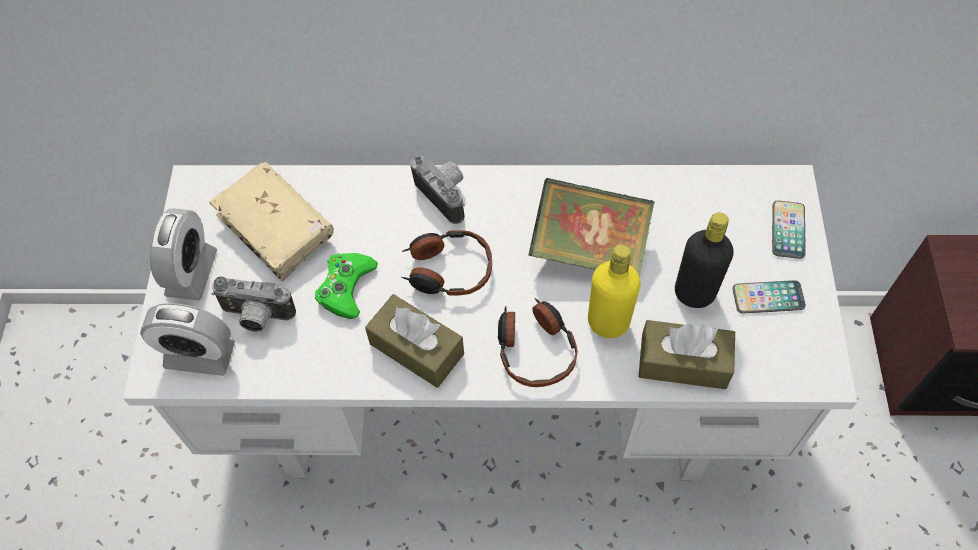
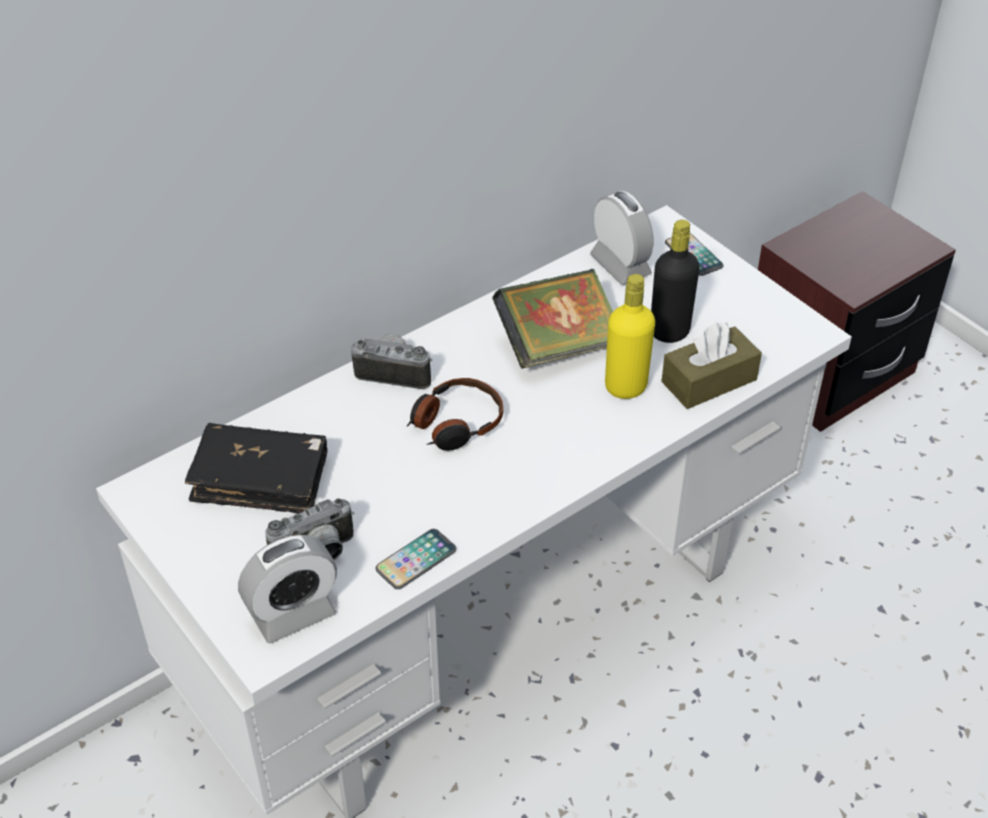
camera: 40 degrees left, 15 degrees down
(191, 273) = (213, 559): alarm clock -> alarm clock (620, 265)
(276, 228) = (261, 479): beige book -> black book
(346, 287) = (378, 486): green game controller -> none
(416, 349) = (490, 493): brown tissue box -> none
(534, 348) = (587, 436): headphones -> none
(768, 298) = (725, 305): phone -> phone (416, 560)

